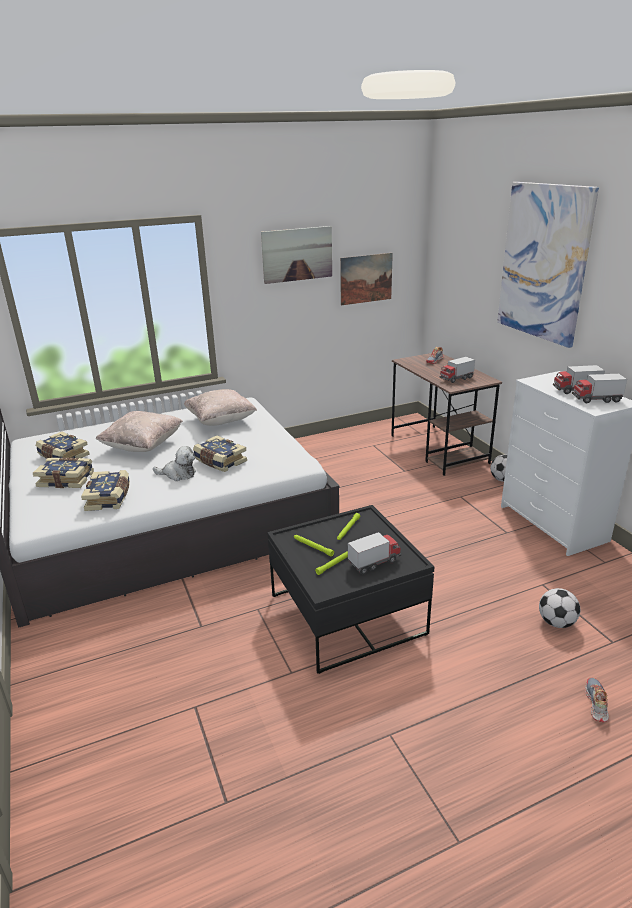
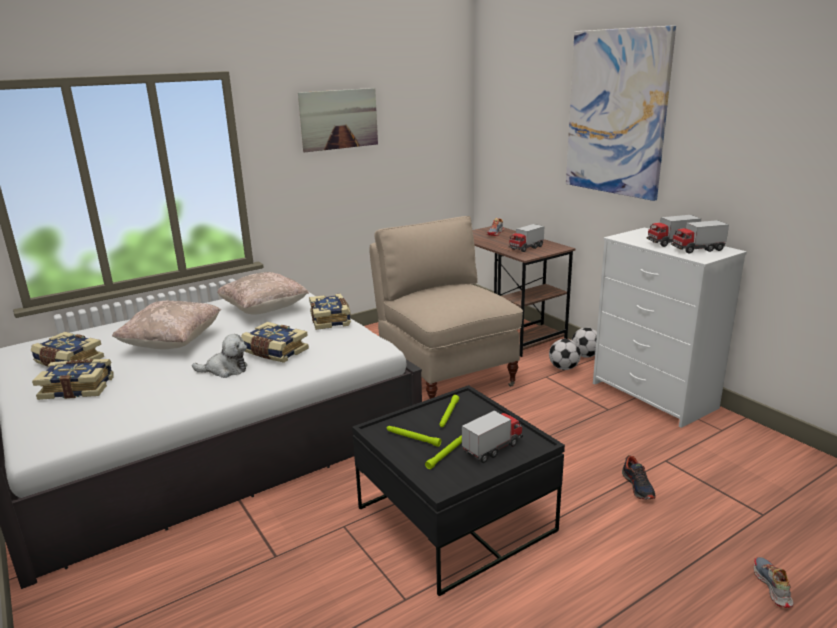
camera: 10 degrees left, 5 degrees down
(109, 498) = (140, 404): book -> book (331, 319)
(366, 278) = (413, 147): picture -> none
(372, 487) = (445, 375): none -> beige chair
(510, 604) = (638, 486): none -> shoe
(556, 622) = (695, 500): football -> football (563, 368)

